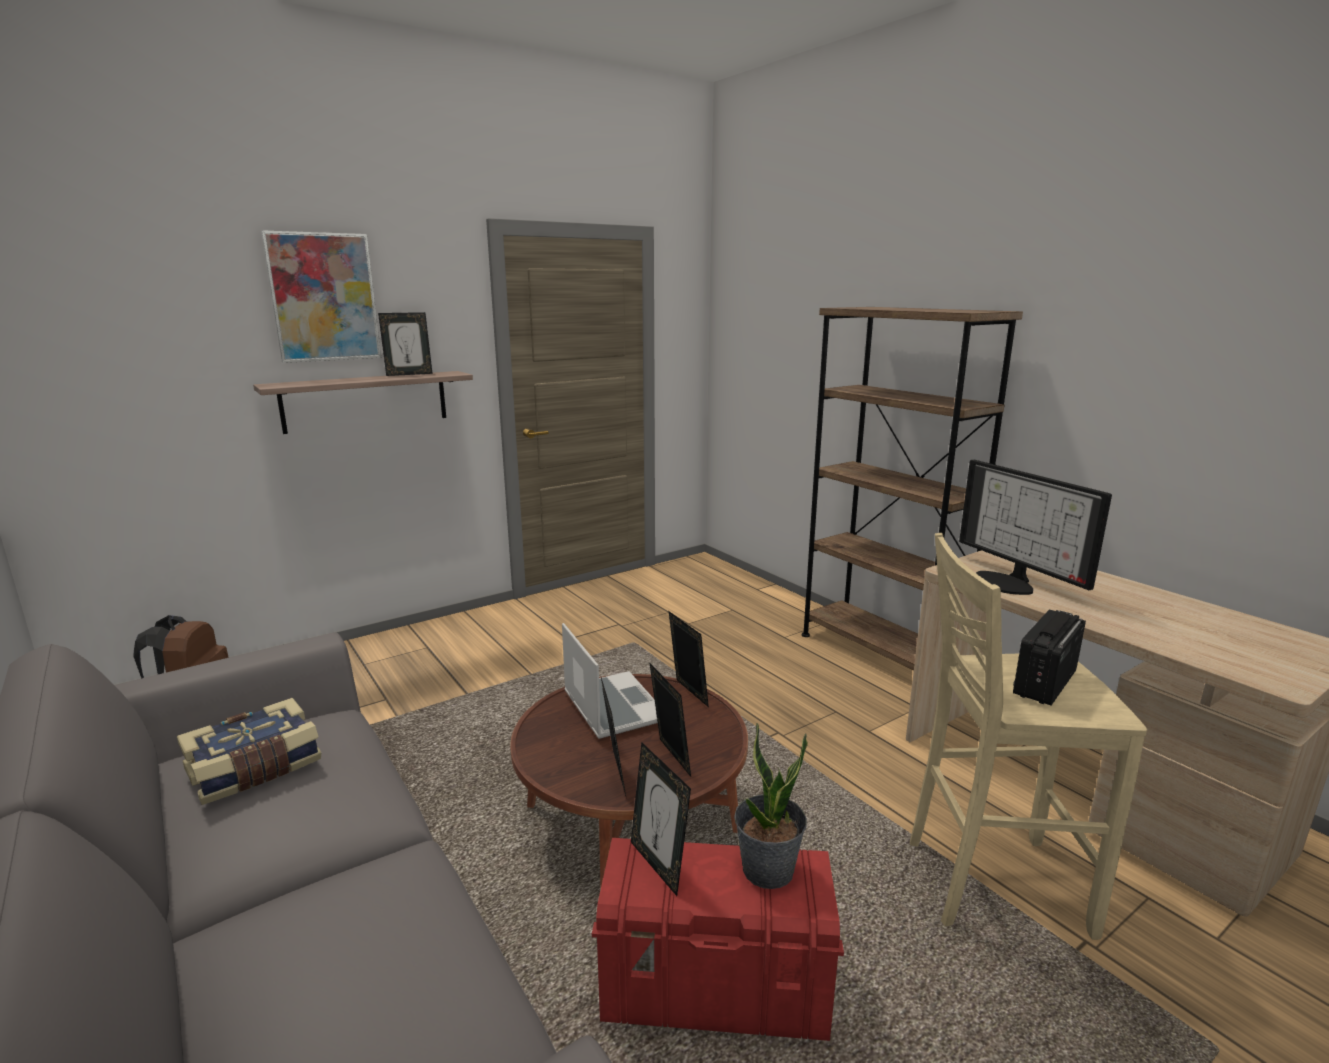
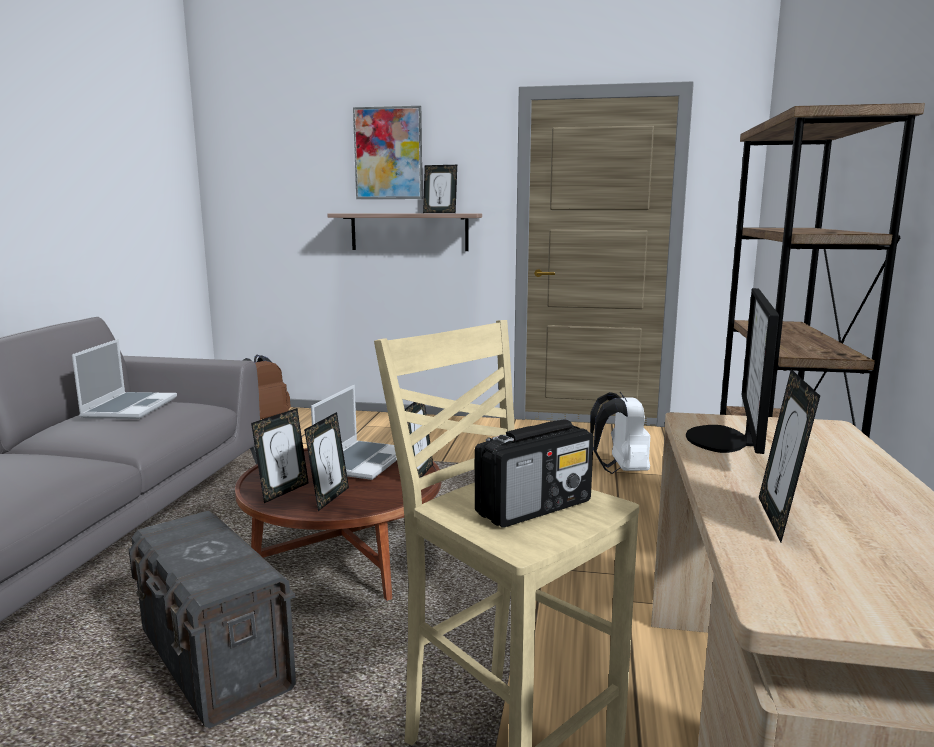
camera: 45 degrees right, 5 degrees down
(255, 768) = (129, 407): book -> laptop
(658, 865) = (195, 531): picture frame -> picture frame (778, 519)
(689, 620) = (621, 470): none -> white backpack
(715, 990) = (215, 661): red storage box -> grey storage box
(767, 870) = (229, 564): potted plant -> none
(1044, 683) = (535, 507): radio -> radio turned 150 degrees clockwise

